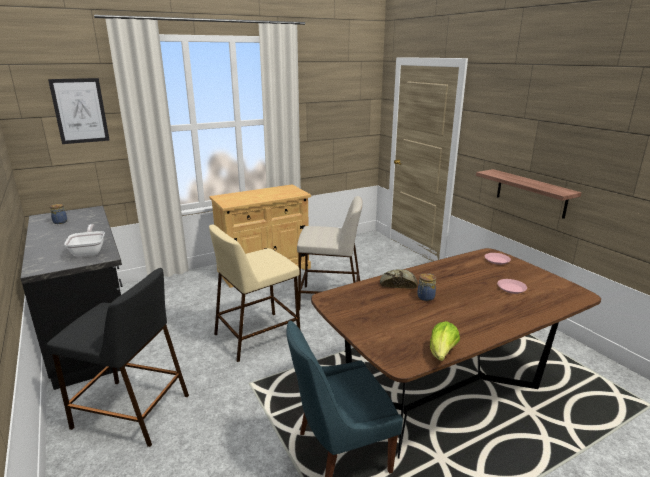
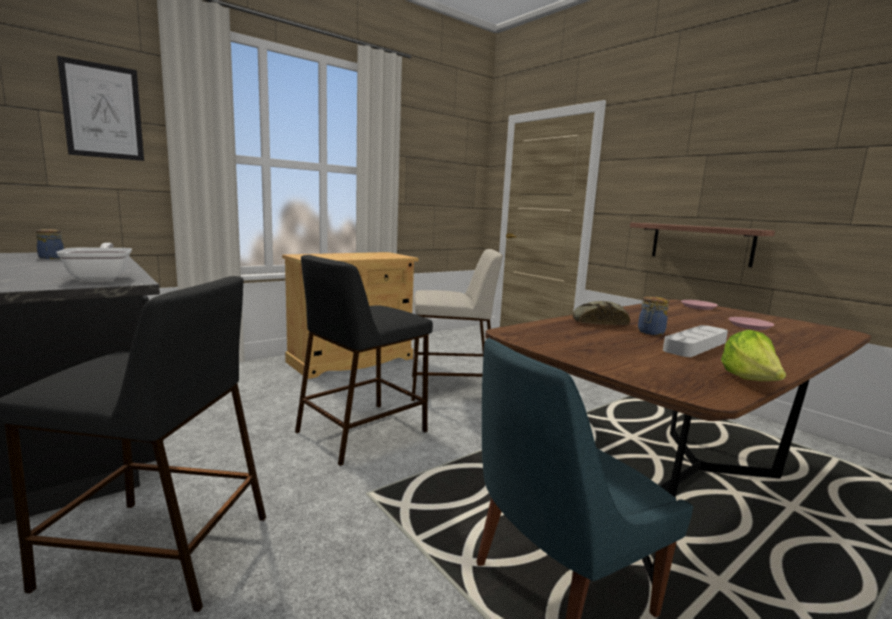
camera: 10 degrees left, 10 degrees down
(258, 335) = (363, 431): beige stool -> black stool
(443, 314) = (695, 346): none -> grey tray

